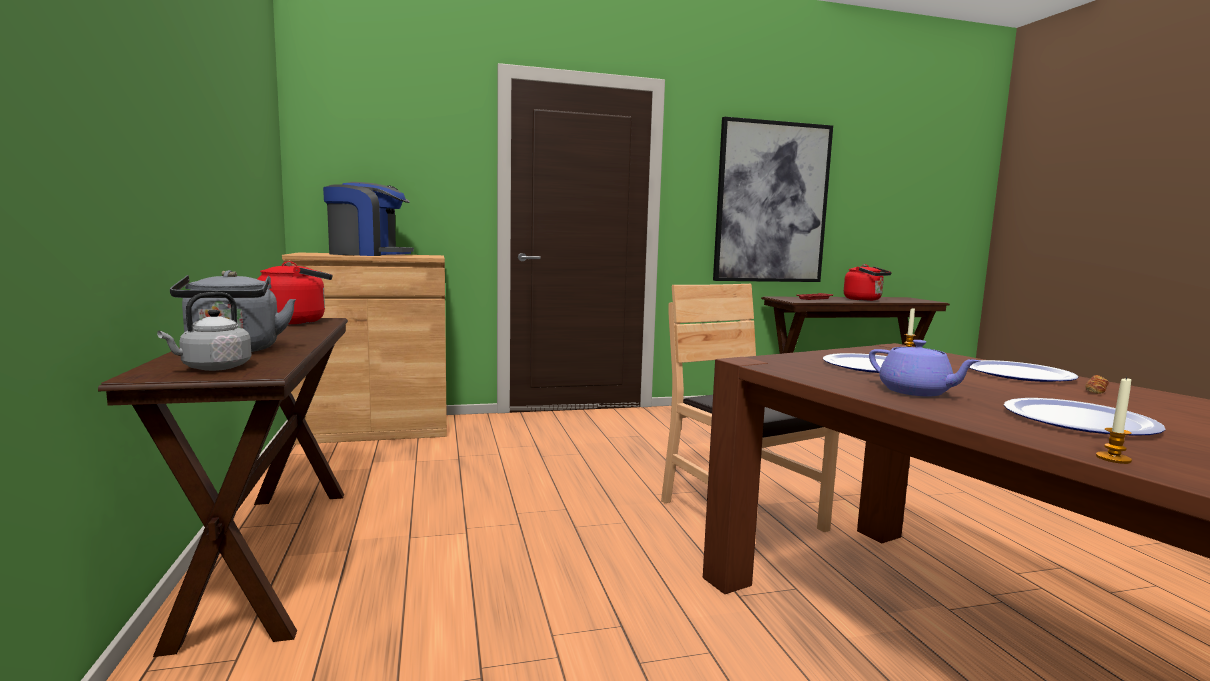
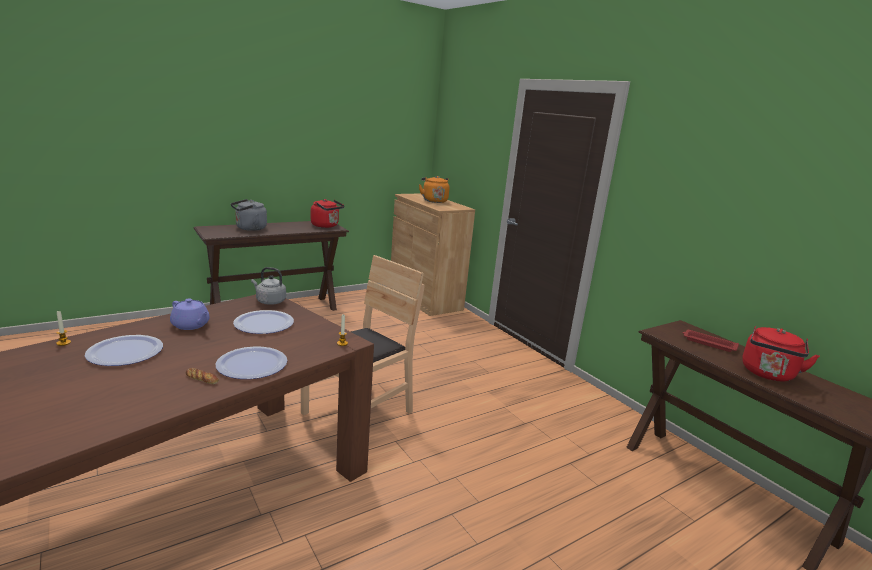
camera: 70 degrees right, 10 degrees up
(213, 368) = (217, 231): grey kettle -> grey kettle (269, 301)
(368, 254) = (434, 201): coffee machine -> orange kettle
(771, 203) = (718, 220): picture -> none
(916, 392) = (191, 325): purple teapot -> purple teapot turned 90 degrees counterclockwise

